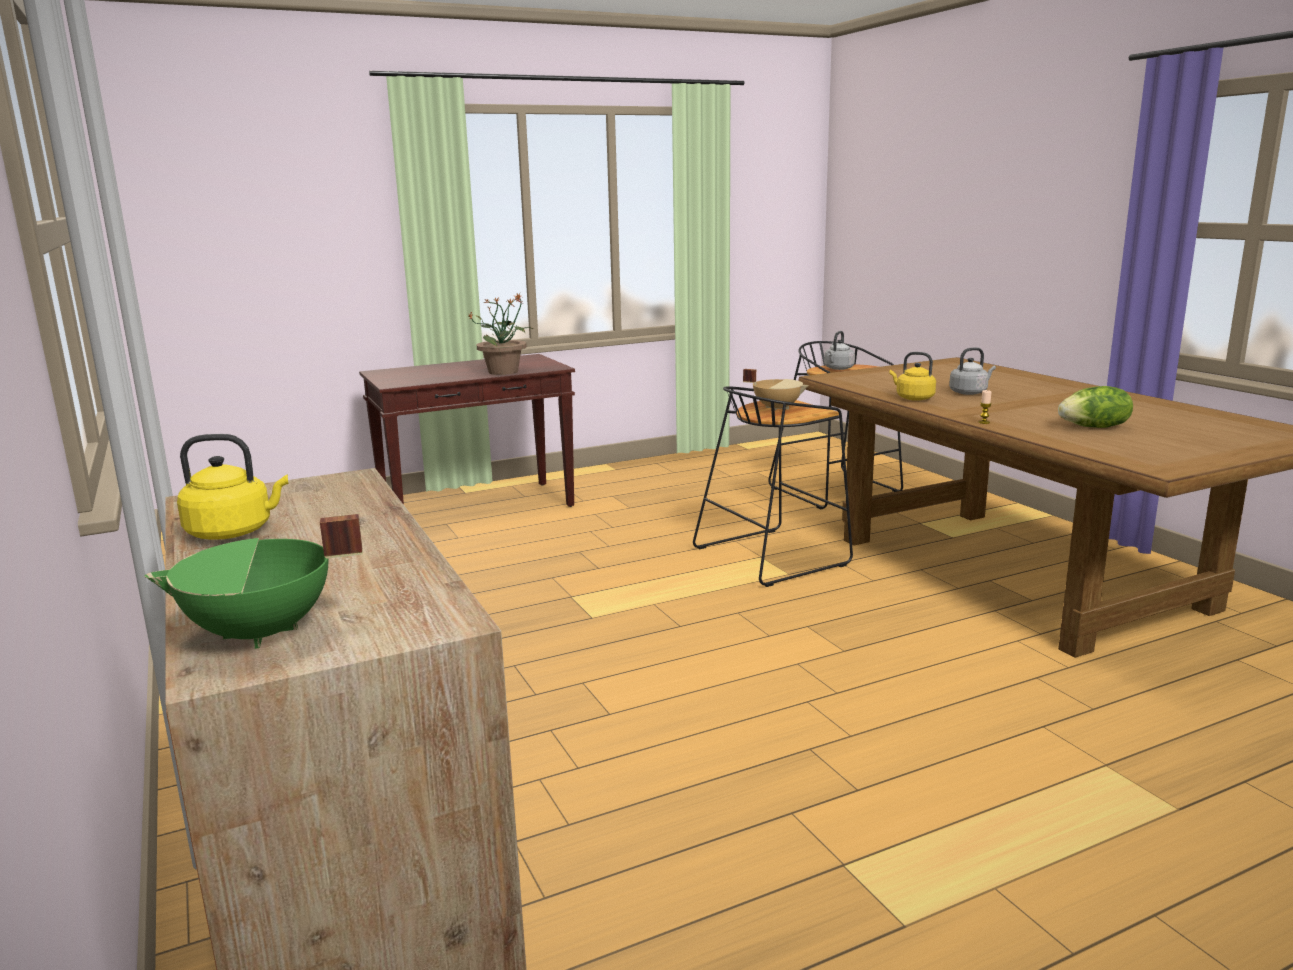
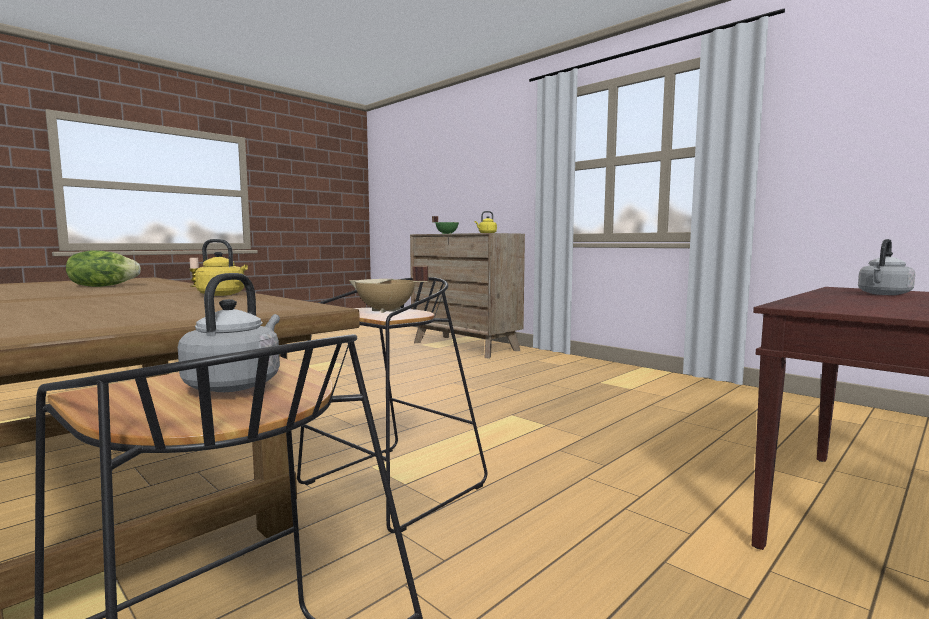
camera: 160 degrees right, 10 degrees down
(504, 371) = (820, 299): potted plant -> none
(970, 392) = (129, 300): grey kettle -> grey kettle (883, 294)

